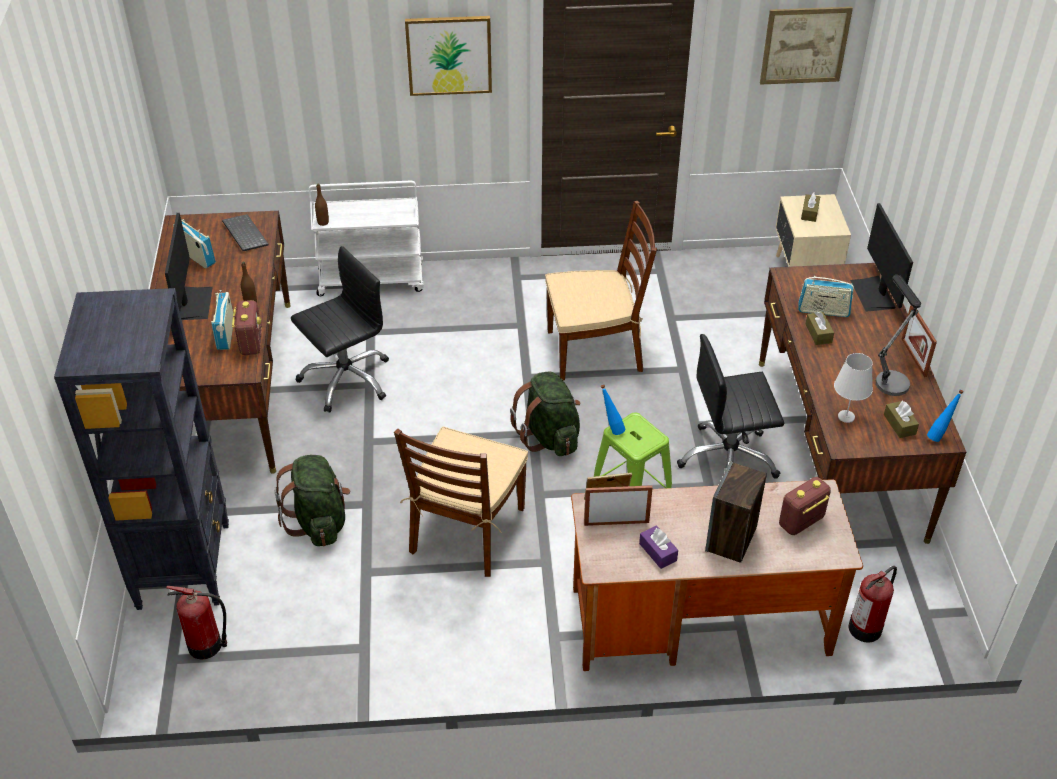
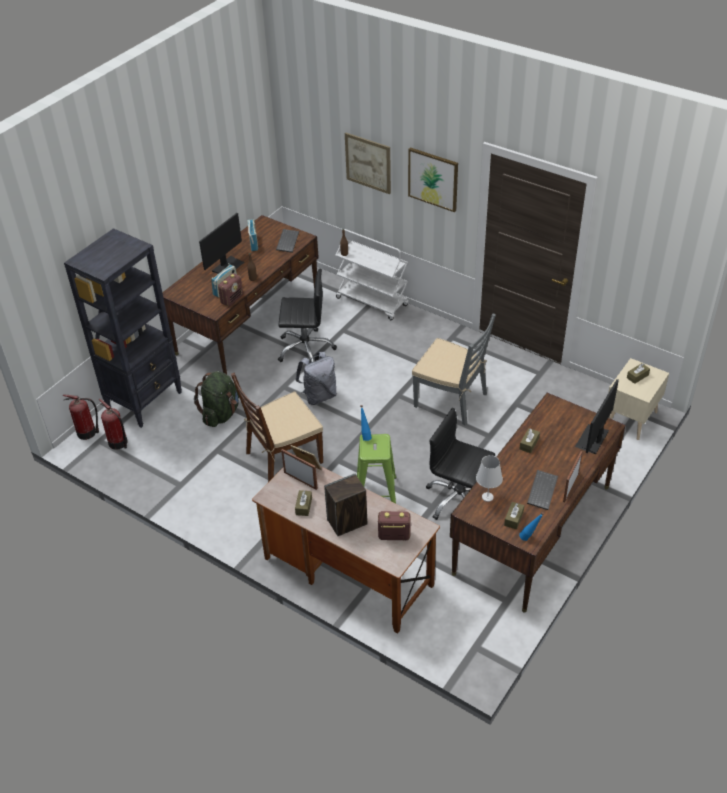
camera: 40 degrees right, 0 degrees up
(429, 429) = (319, 396): none -> grey backpack
(549, 436) = (375, 433): green backpack -> none
(595, 350) = (451, 400): brown chair -> grey chair
(658, 552) = (303, 506): purple tissue box -> brown tissue box
(805, 45) = (658, 257): picture -> picture (368, 163)
(823, 311) = (548, 433): radio -> none
(866, 627) = (434, 632): fire extinguisher -> fire extinguisher (87, 432)
(889, 377) = (541, 490): table lamp -> keyboard

